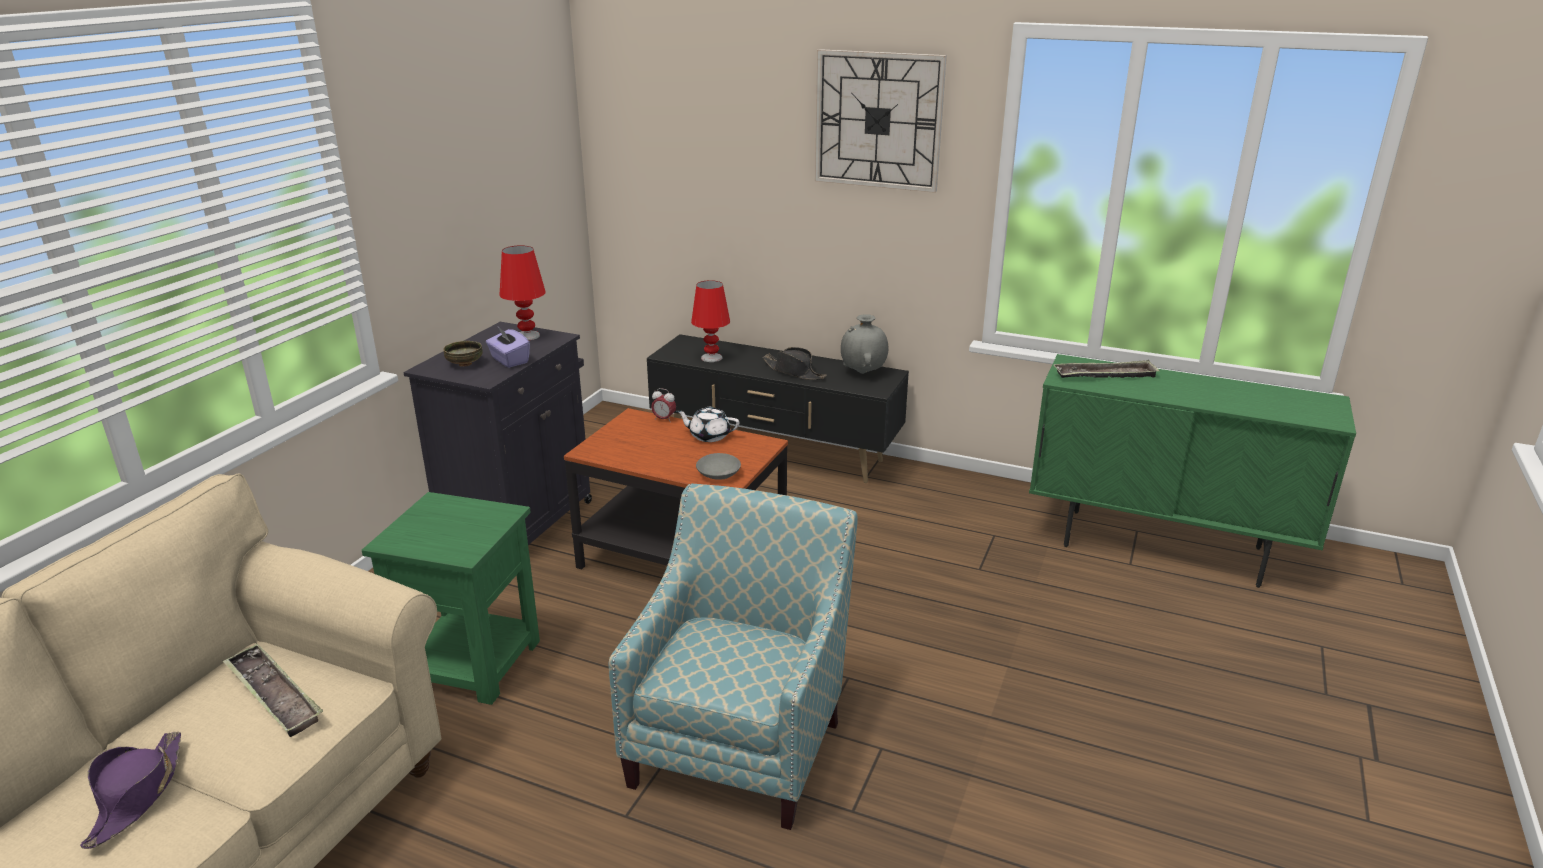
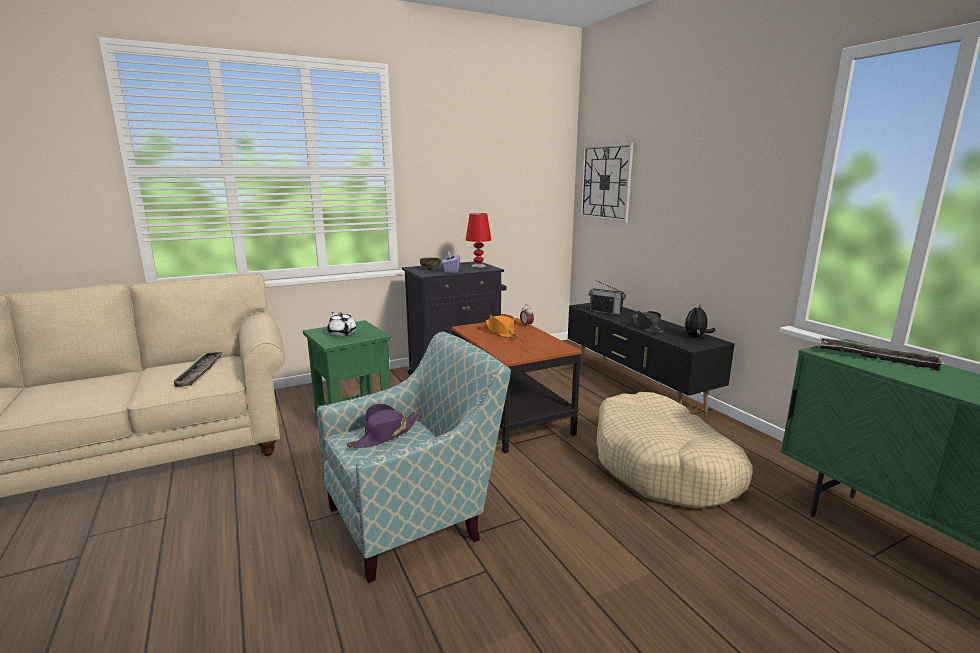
camera: 40 degrees right, 10 degrees down
(137, 795) = (109, 384): purple hat -> purple hat (385, 435)
(649, 442) = (501, 332): none -> orange hat
(709, 436) = (537, 337): white teapot -> white teapot (342, 333)
(711, 358) = (605, 312): red table lamp -> radio
(718, 474) = (512, 353): grey bowl -> none
(863, 373) = (696, 337): grey vase -> plush toy
(878, 120) = (732, 147): wall clock -> wall clock (605, 182)
(909, 550) = (663, 466): none -> beige dog bed

